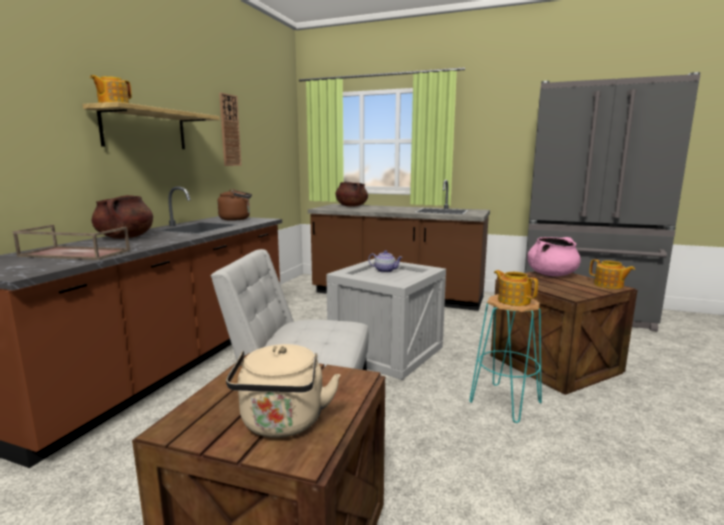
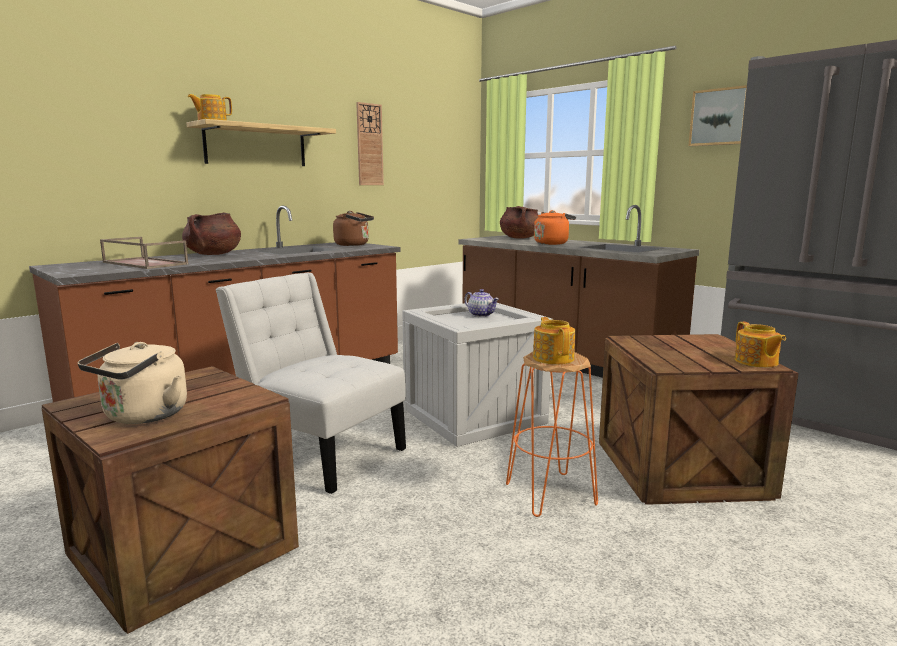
camera: 25 degrees right, 0 degrees up
(388, 209) = (552, 243): none -> orange kettle
(494, 119) = (719, 117): none -> picture
(505, 402) = (551, 494): turquoise stool -> orange stool
(551, 274) = (695, 341): pink cooking pot -> none

